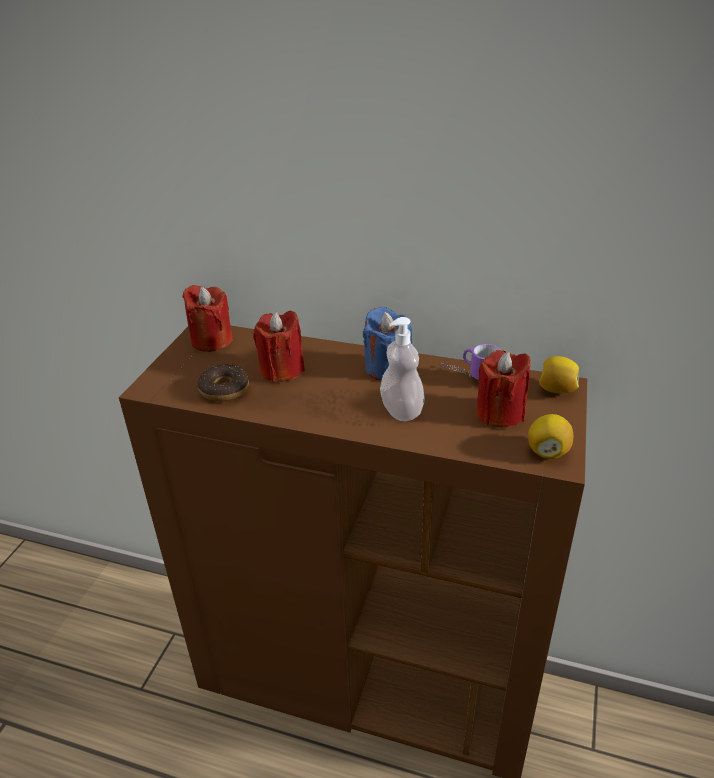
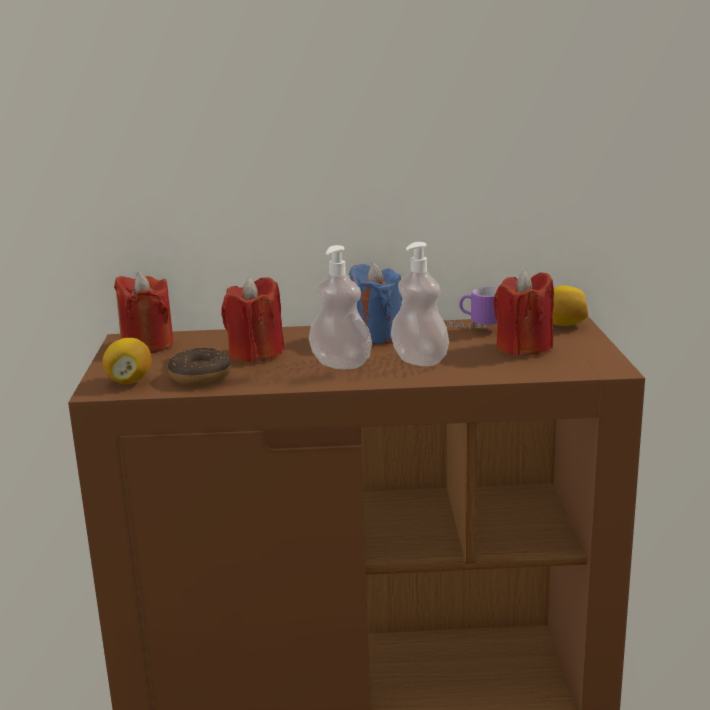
camera: 20 degrees left, 15 degrees down
(337, 400) = (341, 364): none -> soap dispenser
(547, 451) = (592, 363): lemon -> lemon (129, 381)

